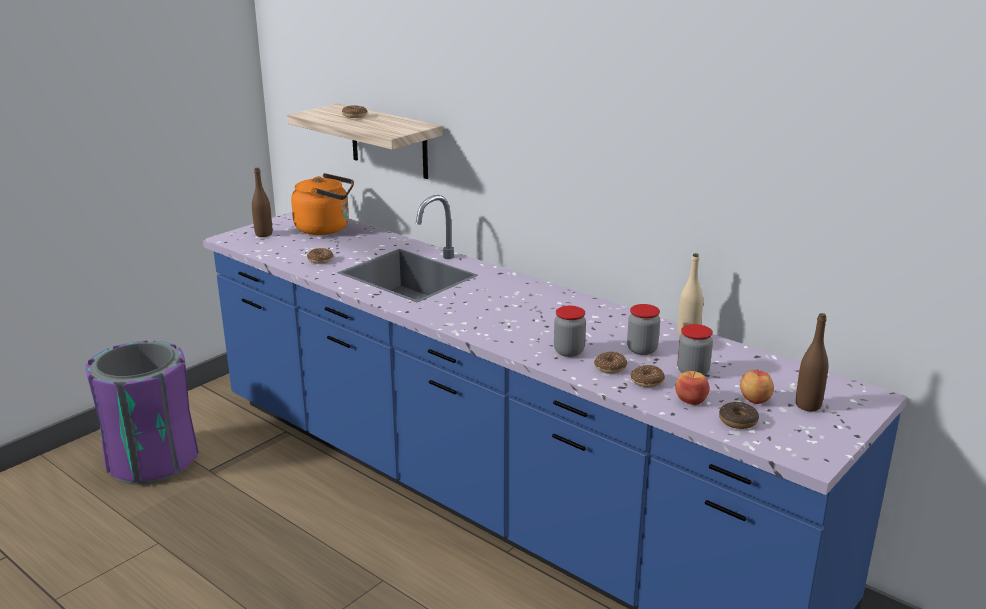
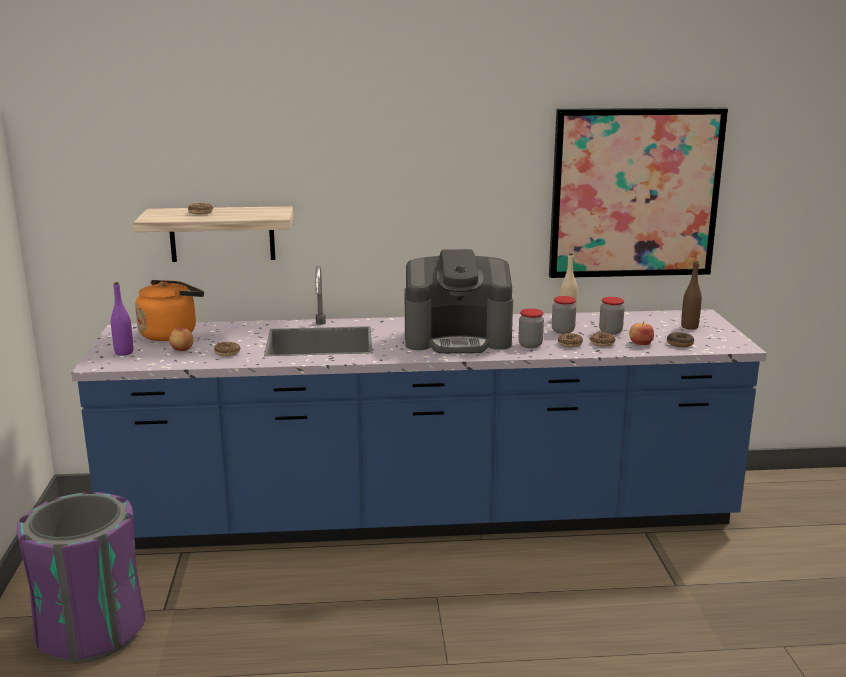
camera: 45 degrees left, 5 degrees down
(263, 234) = (124, 352): brown bottle -> purple bottle
(519, 317) = (458, 338): none -> coffee machine
(754, 399) = (664, 333): apple -> apple (181, 349)
(807, 193) = (634, 193): none -> picture

